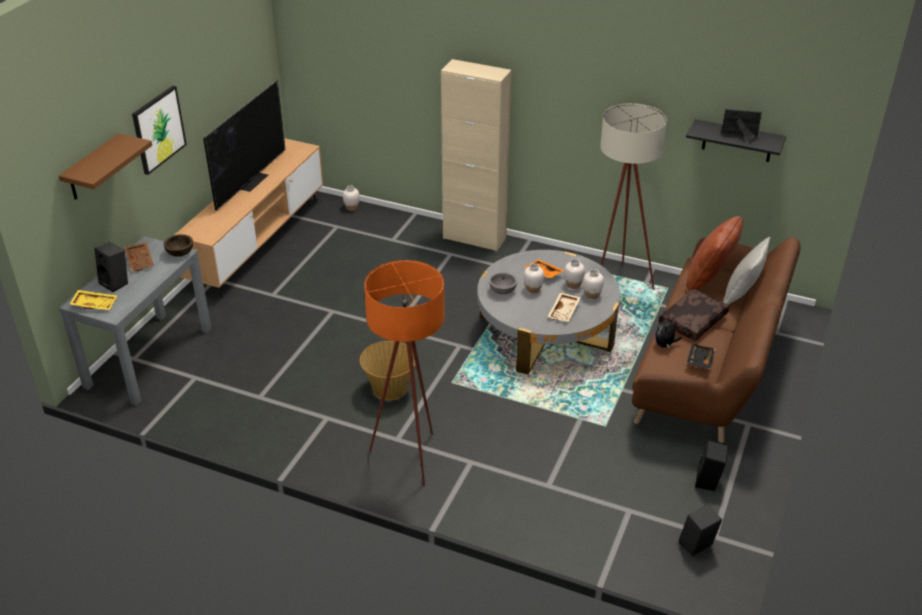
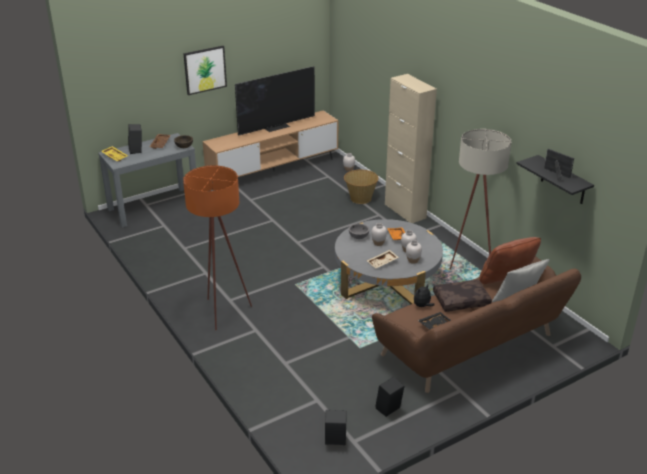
camera: 35 degrees right, 5 degrees down
(92, 168) = (143, 77): brown shelf -> none
(389, 389) = (256, 273): basket -> basket (360, 199)

